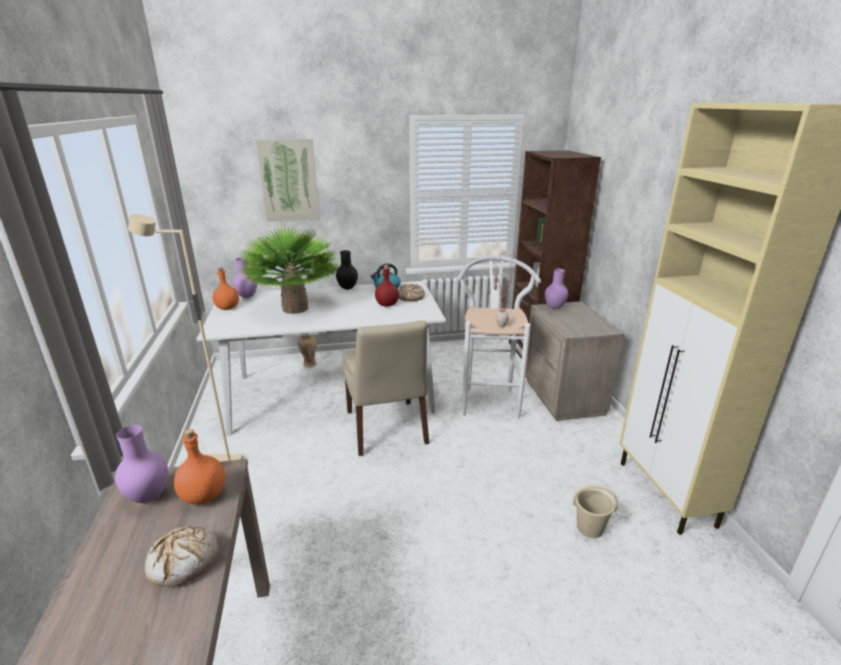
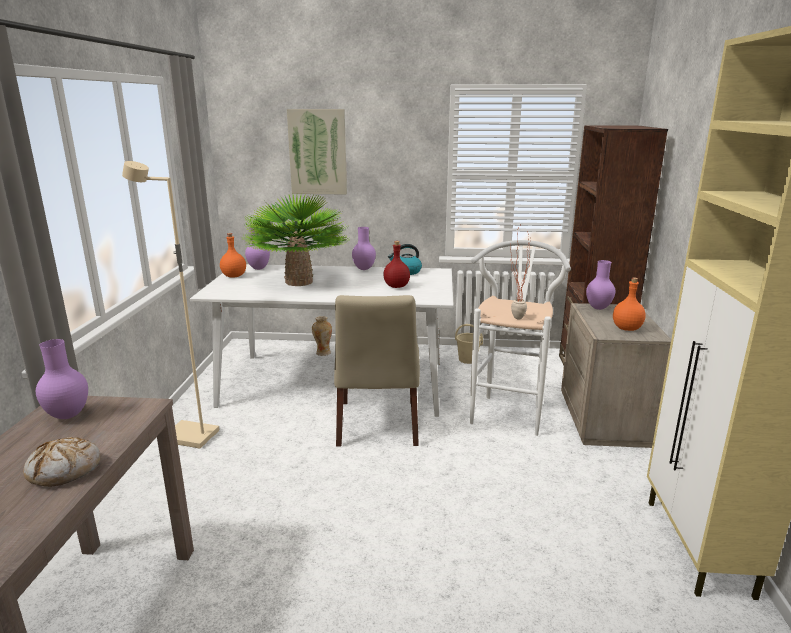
camera: 15 degrees right, 5 degrees down
(204, 496) = (115, 422): orange bottle -> orange bottle (627, 329)
(348, 288) = (364, 269): black vase -> purple vase
(411, 297) = (427, 282): bread -> none
(590, 528) = (576, 566): beige bucket -> beige bucket (468, 360)

